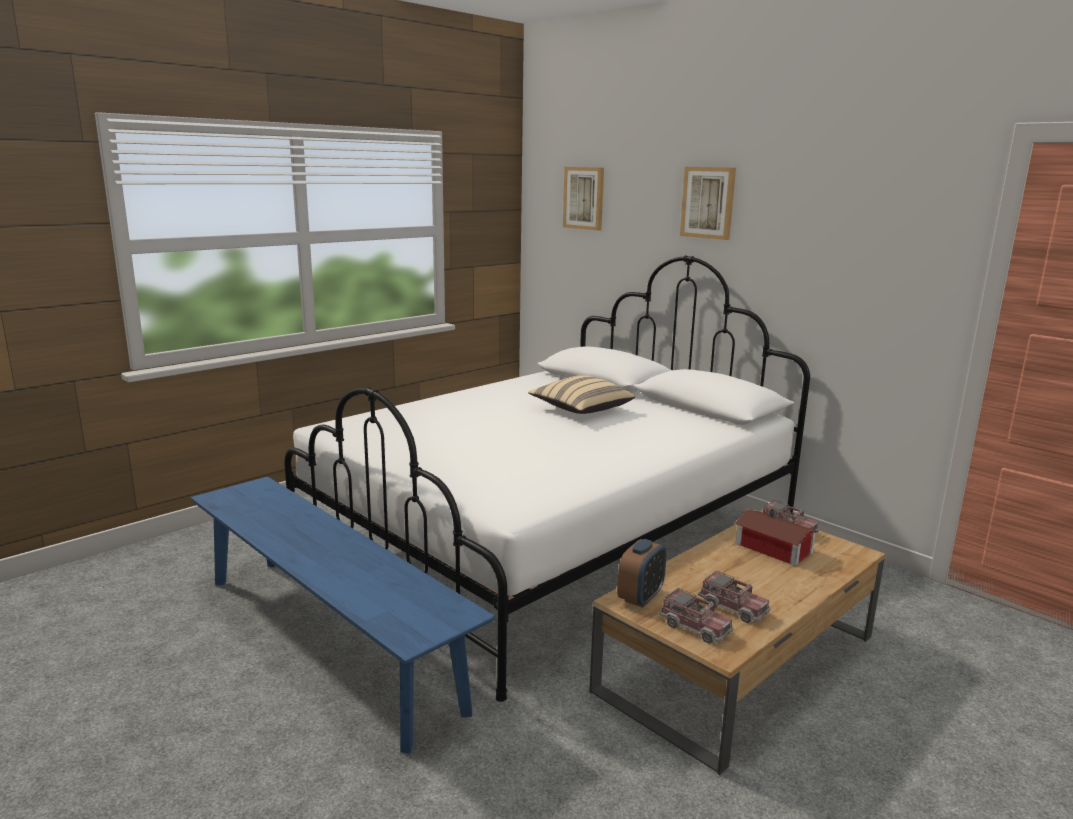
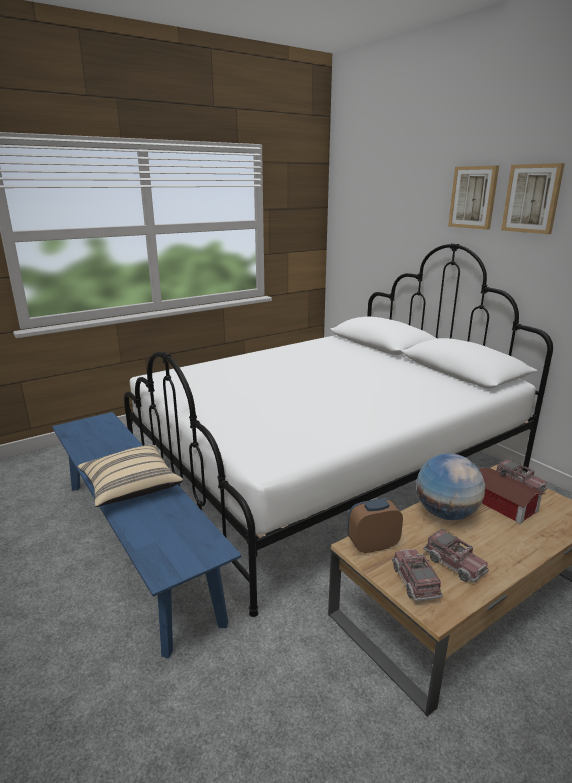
camera: 10 degrees right, 5 degrees up
(580, 410) = (354, 369): beige pillow -> beige pillow (131, 488)
(584, 198) = (374, 196): picture -> picture (532, 198)
(640, 597) = (372, 545): alarm clock -> alarm clock turned 150 degrees counterclockwise
(695, 627) = (415, 582): toy truck -> toy truck turned 150 degrees counterclockwise
(714, 561) = (446, 513): none -> globe

